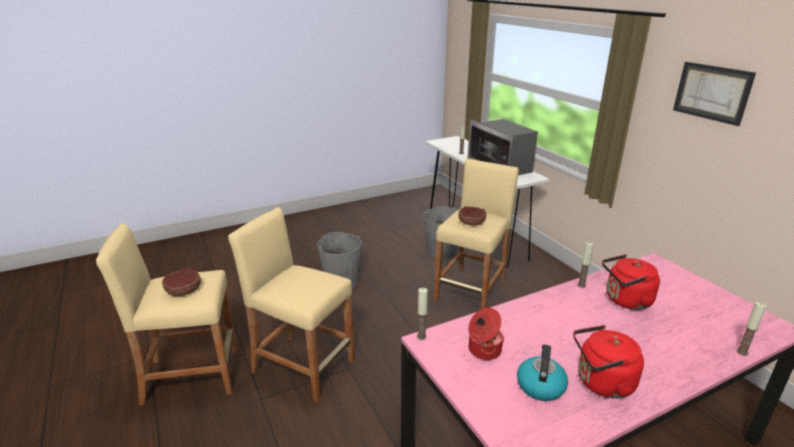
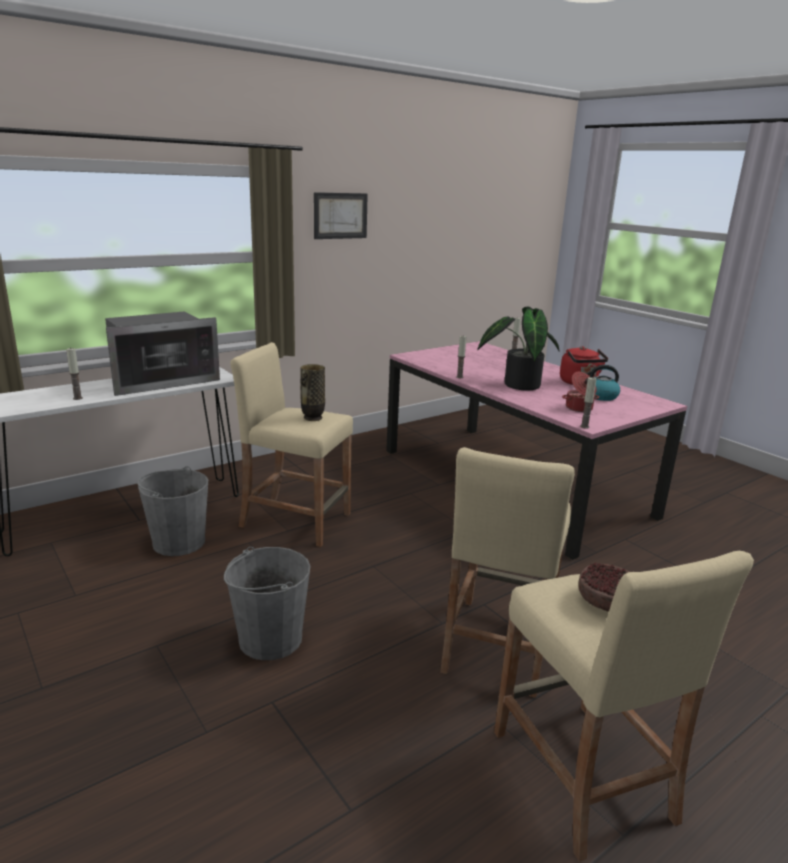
camera: 100 degrees left, 5 degrees down
(471, 222) = (312, 418): bowl -> vase
(569, 322) = (517, 384): none -> potted plant
(625, 301) = (474, 369): red kettle -> none

